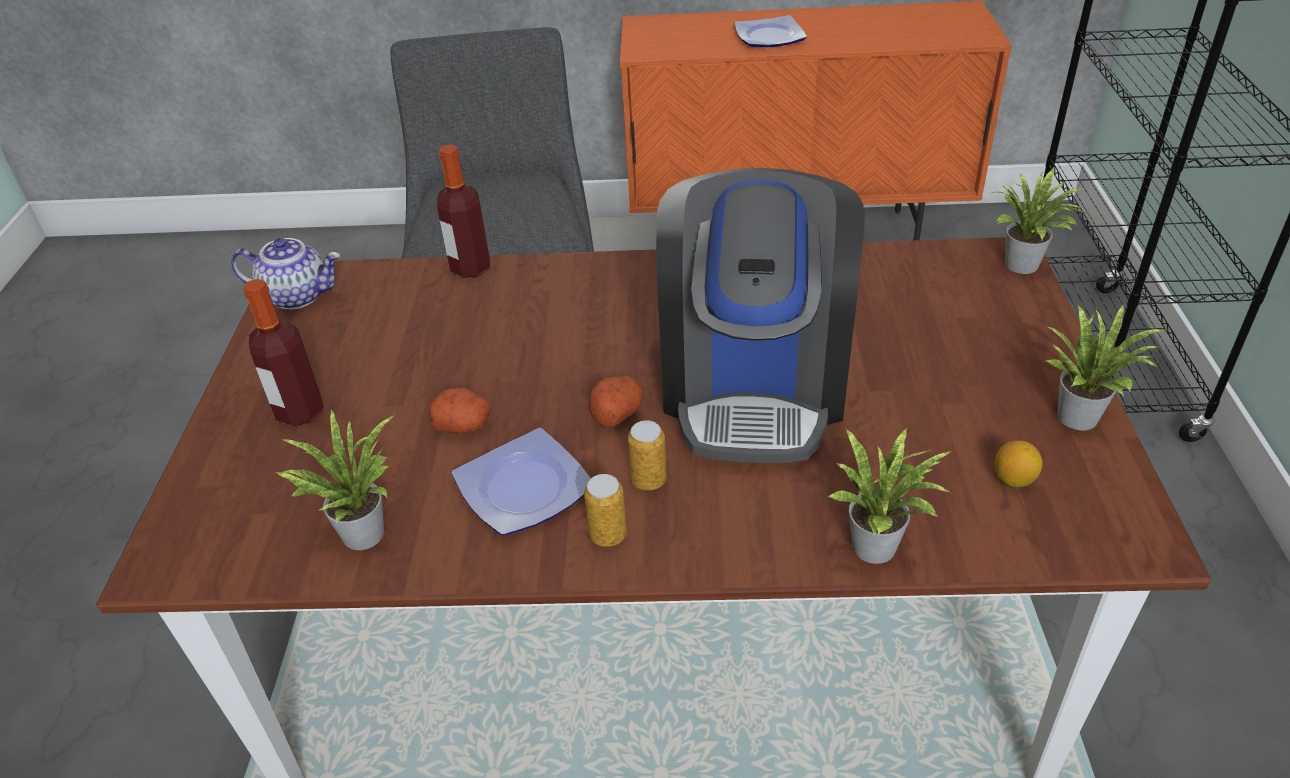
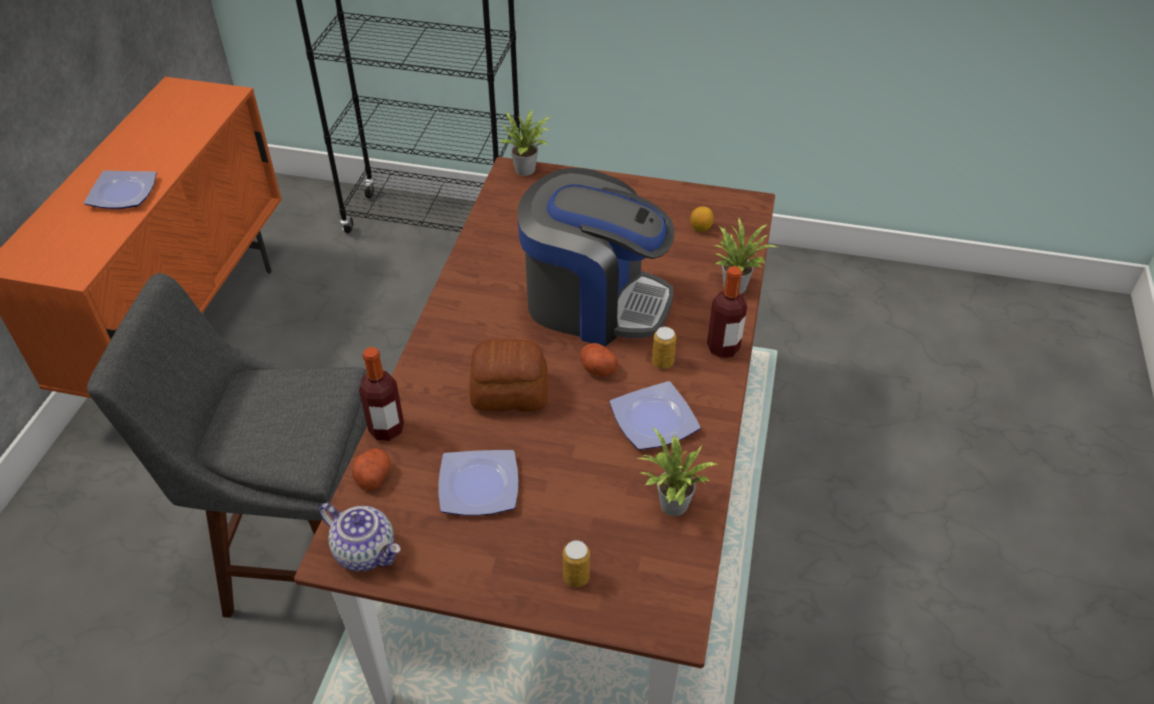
camera: 80 degrees left, 5 degrees up
(298, 295) = (366, 551): teapot -> teapot turned 105 degrees clockwise
(300, 412) = (533, 544): bottle -> bottle (723, 348)
(388, 352) = (480, 487): none -> plate
(464, 425) = (582, 446): potato -> potato (373, 476)
(549, 342) = (508, 392): none -> bread
(608, 535) = (702, 386): can -> can (576, 577)
(1080, 415) = (661, 192): potted plant -> none

